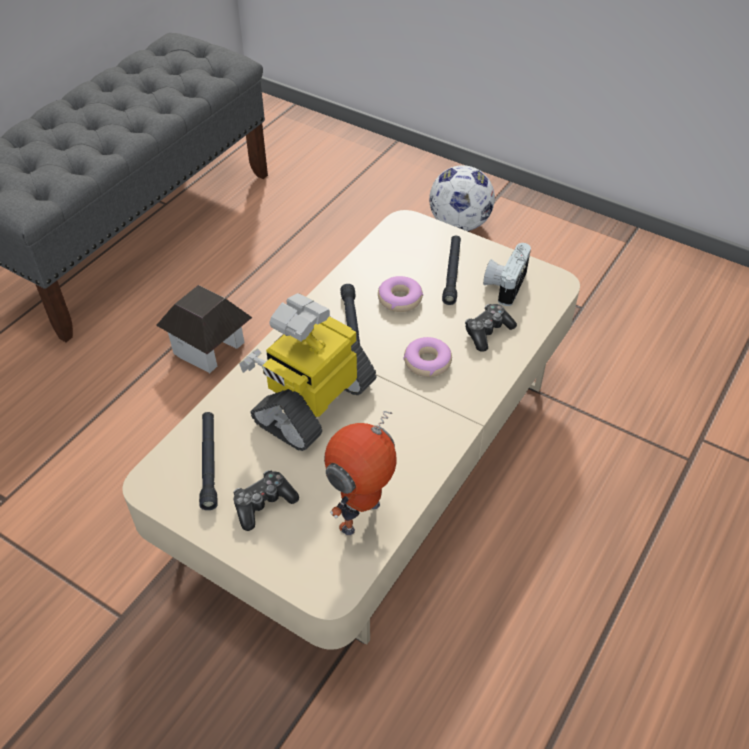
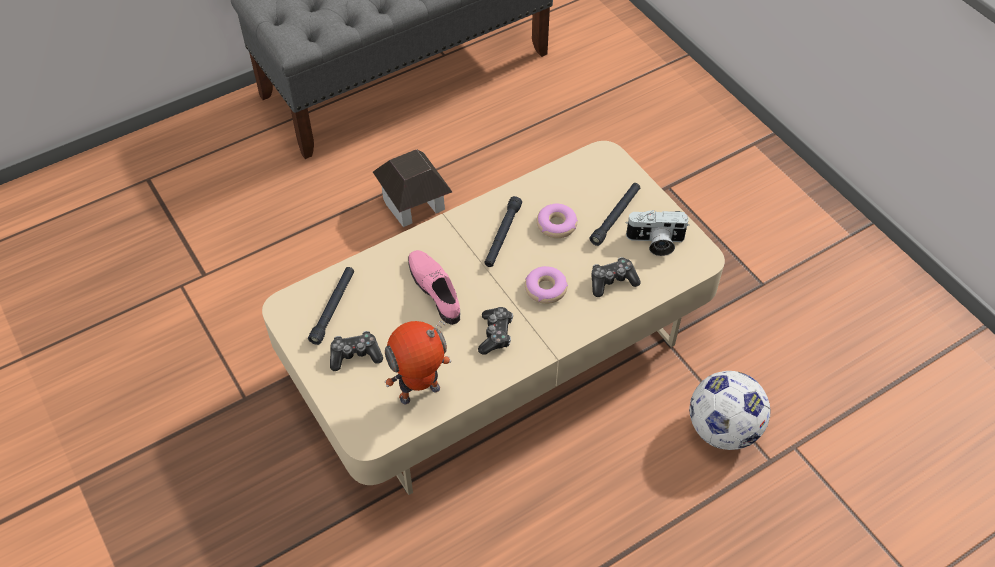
camera: 25 degrees right, 5 degrees up
(313, 402) = (436, 288): toy robot -> pink shoe
(404, 424) = (495, 334): none -> game controller
(459, 224) = (697, 162): football -> football (723, 429)
(504, 284) = (655, 242): camera -> camera turned 135 degrees counterclockwise

